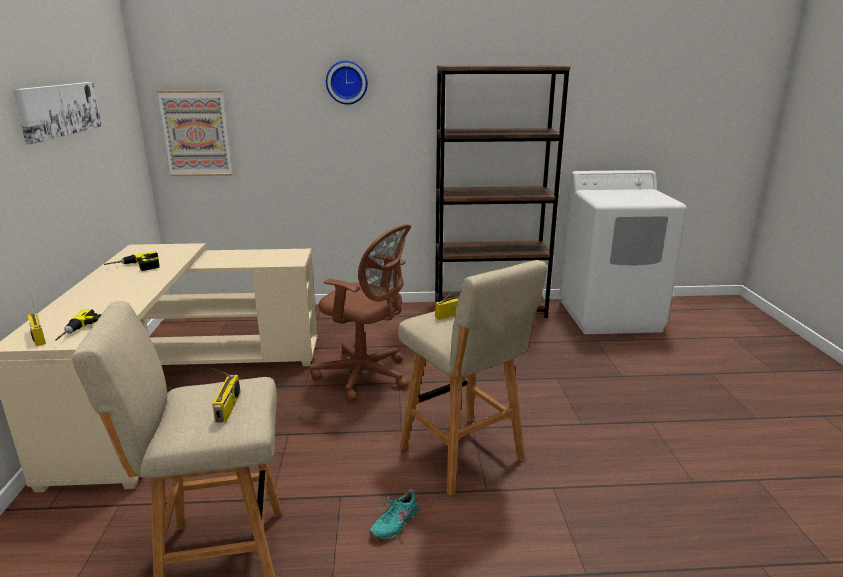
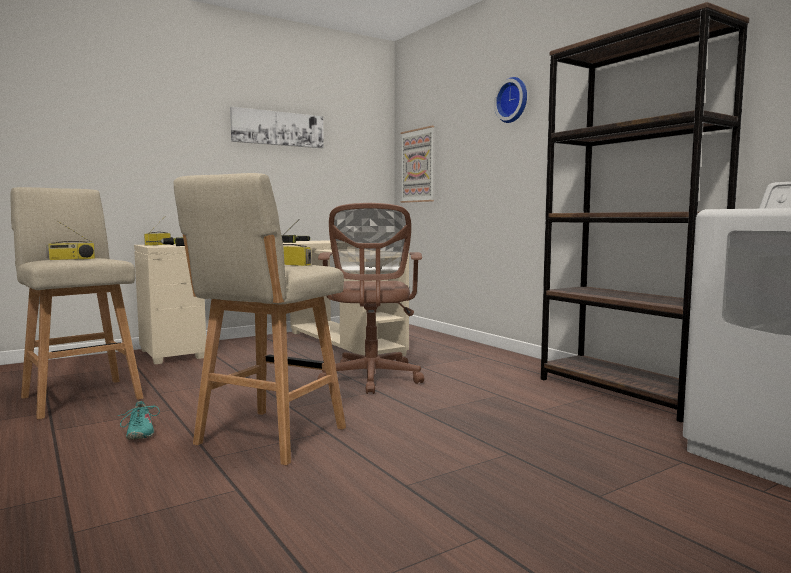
camera: 60 degrees right, 15 degrees down
(394, 523) = (139, 433): turquoise shoe -> turquoise shoe turned 120 degrees counterclockwise

